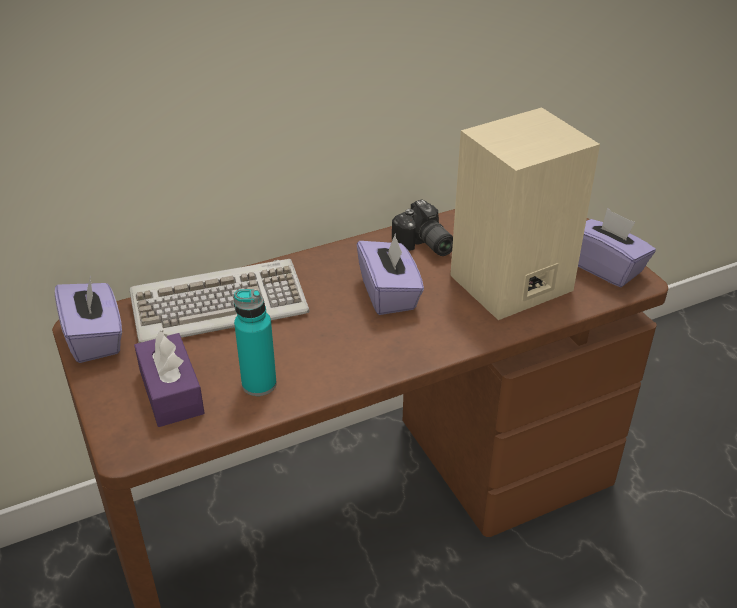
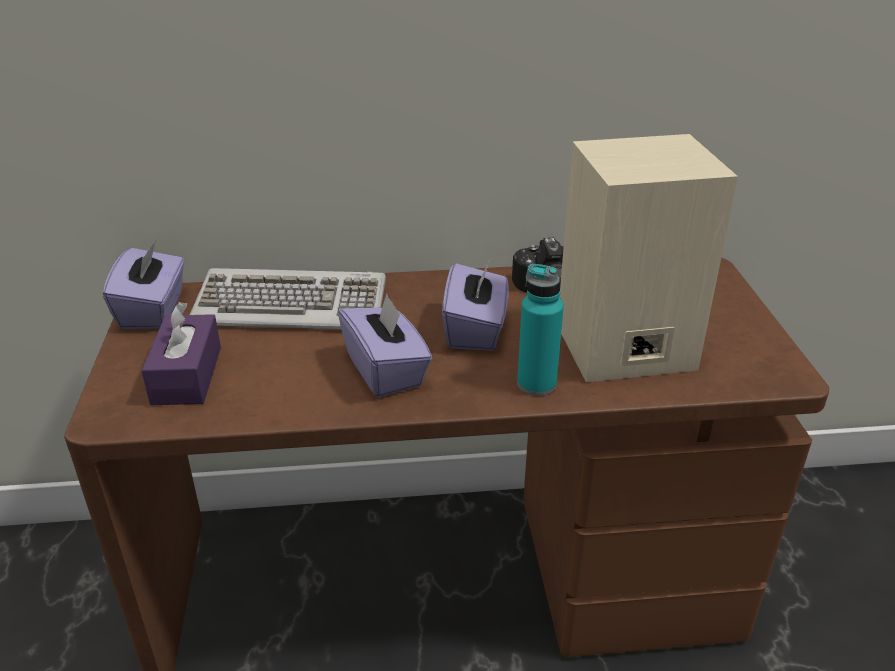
camera: 20 degrees right, 5 degrees down
(259, 384) = (278, 388): turquoise bottle -> turquoise bottle (536, 384)
(605, 267) = (754, 354): purple tissue box -> purple tissue box (386, 371)

